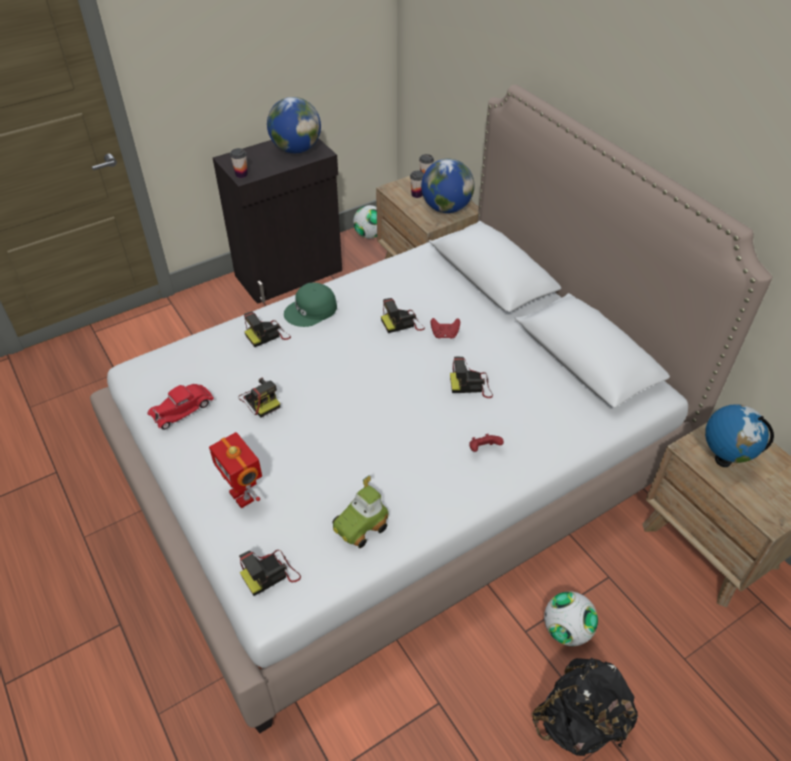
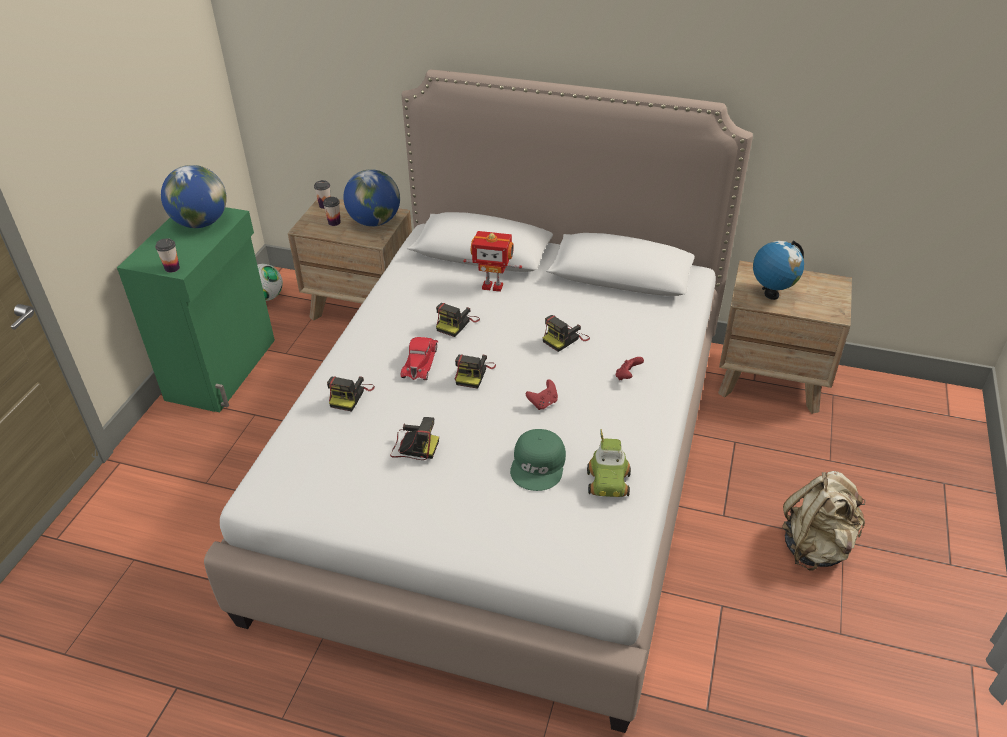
camera: 40 degrees left, 5 degrees down
(182, 409) = (350, 496): red toy car -> red toy car (420, 361)
(243, 495) = (492, 524): toy robot -> toy robot (492, 286)
(270, 574) = (586, 560): camera -> camera (473, 373)
(290, 274) = (223, 369): black cabinet -> green cabinet
(311, 310) = (365, 356): green cap -> green cap (539, 465)
(444, 335) = (500, 314): red game controller -> red game controller (543, 403)
(566, 630) = (747, 495): football -> none
(579, 722) = (816, 546): black backpack -> beige backpack

